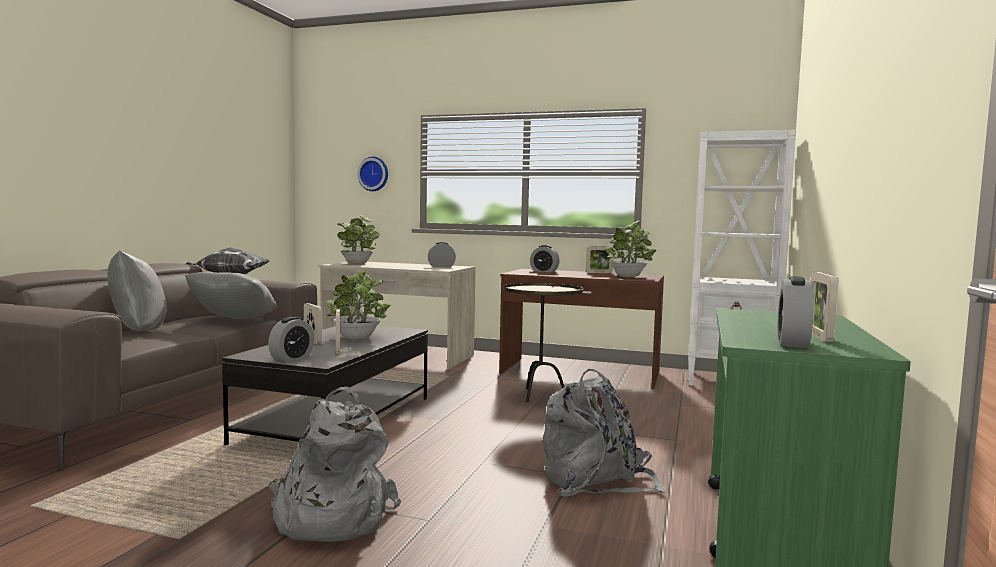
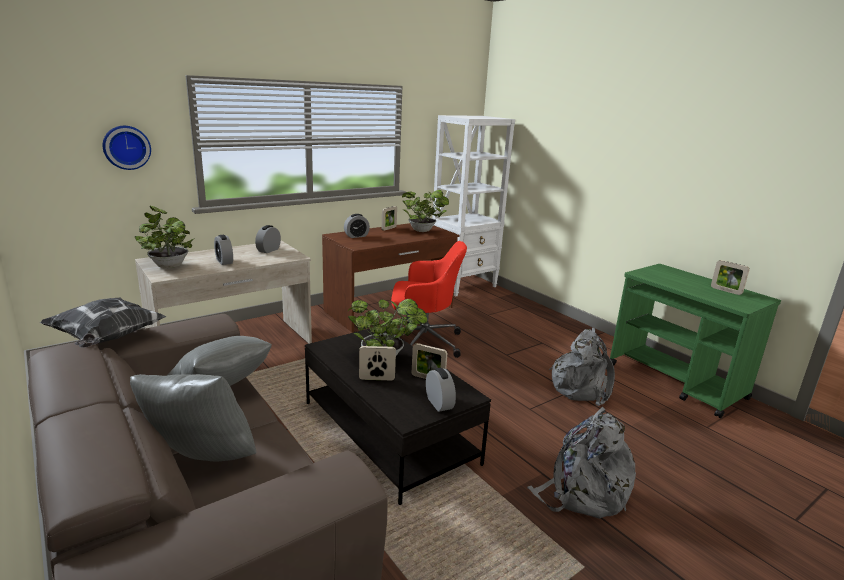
camera: 55 degrees left, 15 degrees up
(539, 395) = (423, 341): brown side table -> red office chair
(792, 343) = (741, 300): alarm clock -> alarm clock (224, 261)

